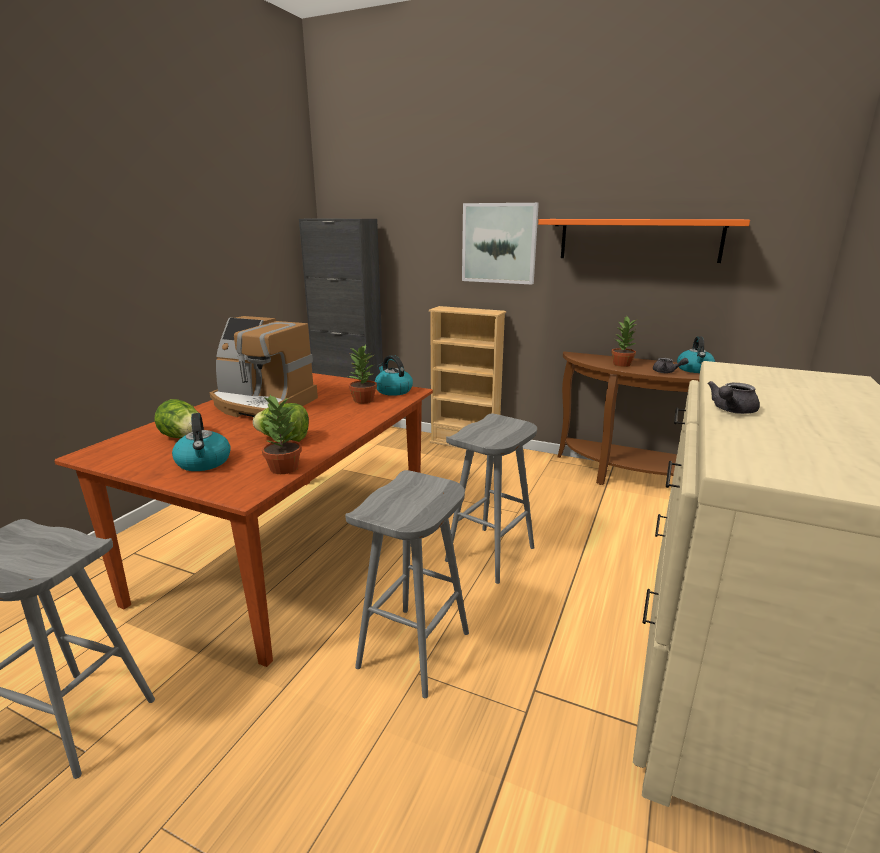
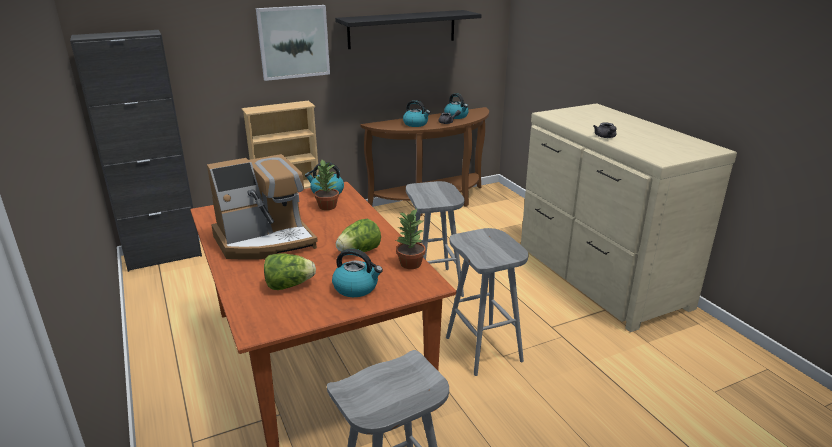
camera: 50 degrees left, 5 degrees up
(622, 364) = (416, 124): potted plant -> kettle
(639, 240) = (402, 29): orange shelf -> black shelf

